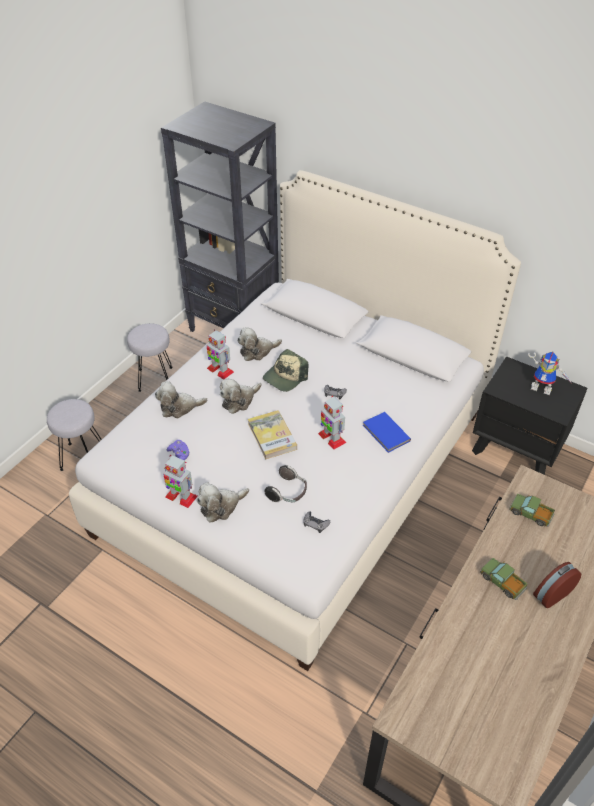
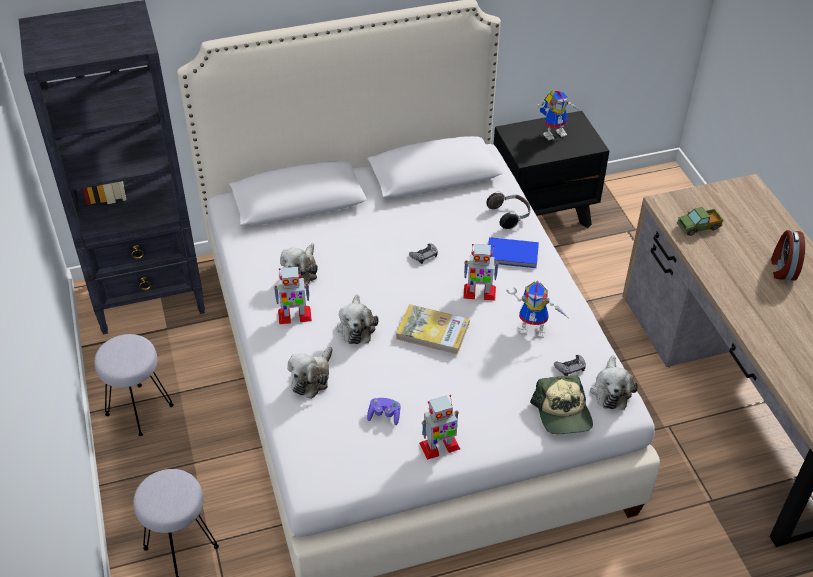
camera: 50 degrees left, 0 degrees up
(221, 506) = (483, 422): plush toy -> plush toy (611, 390)
(285, 377) = (363, 274): cap -> cap (563, 413)
(288, 492) = (514, 363): headphones -> headphones (509, 216)
(331, 484) = (534, 328): none -> toy robot
(502, 582) = (749, 288): toy truck -> none

